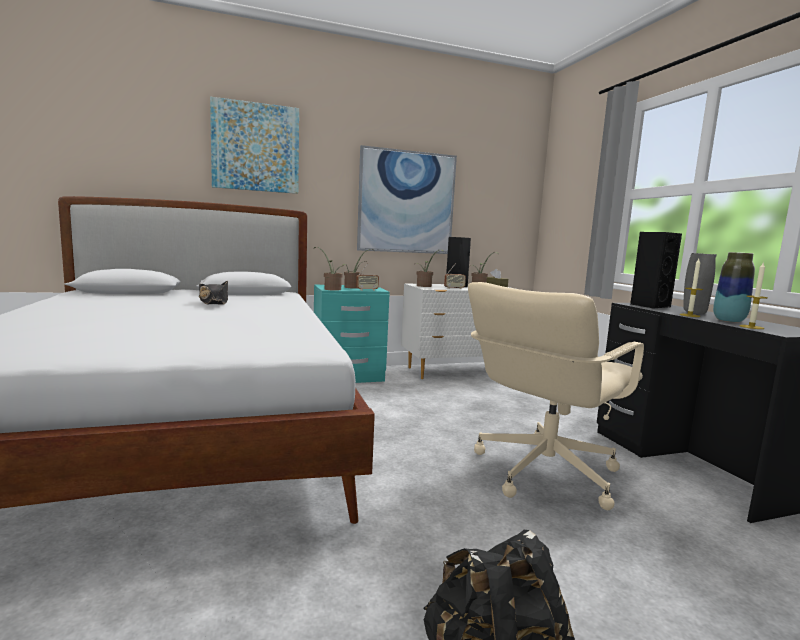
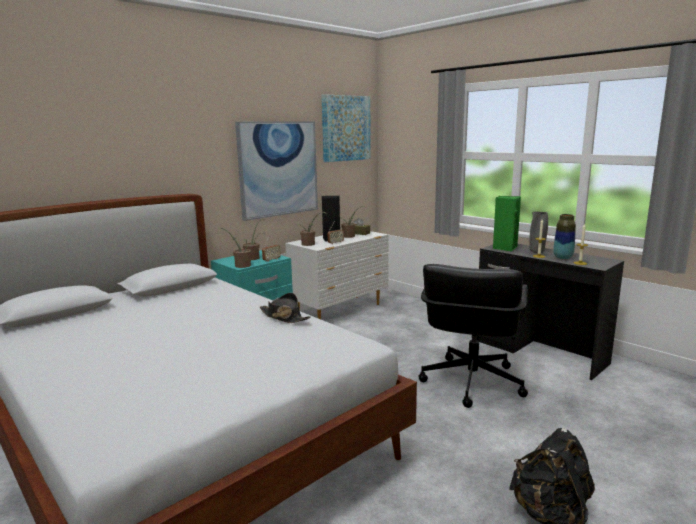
camera: 25 degrees left, 5 degrees up
(214, 302) = (176, 309): black hat -> black hat (284, 317)
(256, 147) = (139, 135): picture -> picture (346, 128)
(543, 472) = (471, 382): beige office chair -> black office chair
(649, 306) = (504, 248): black speaker -> green speaker

